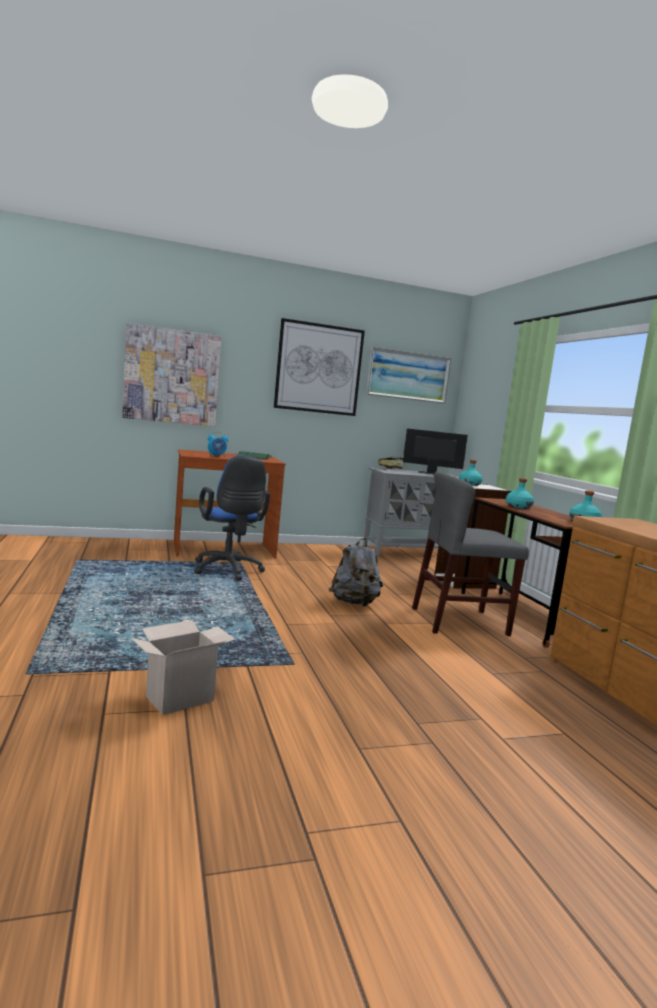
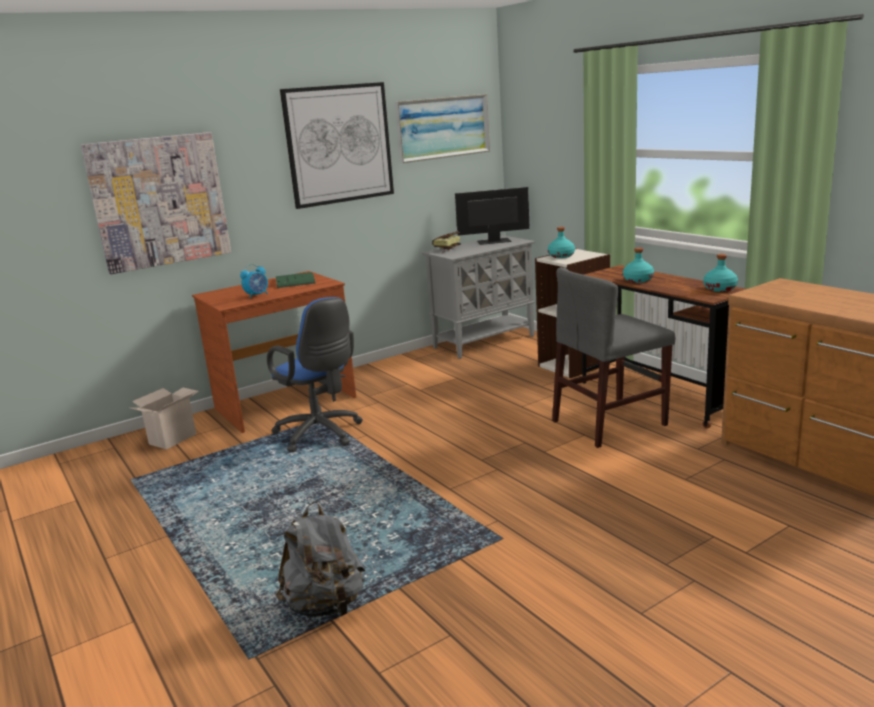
camera: 15 degrees left, 10 degrees up
(181, 697) = (434, 623): cardboard box -> cardboard box (173, 438)
(354, 603) = (492, 435): grey backpack -> grey backpack (326, 605)

